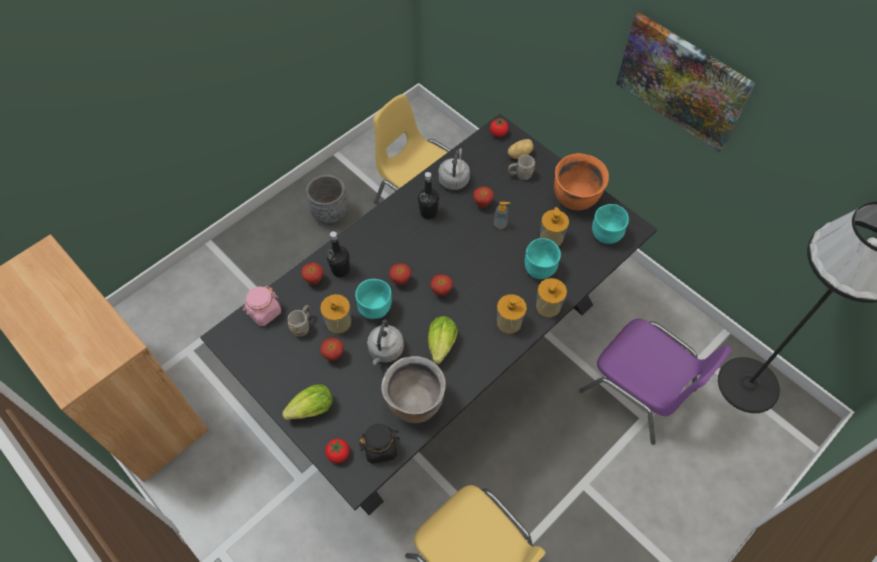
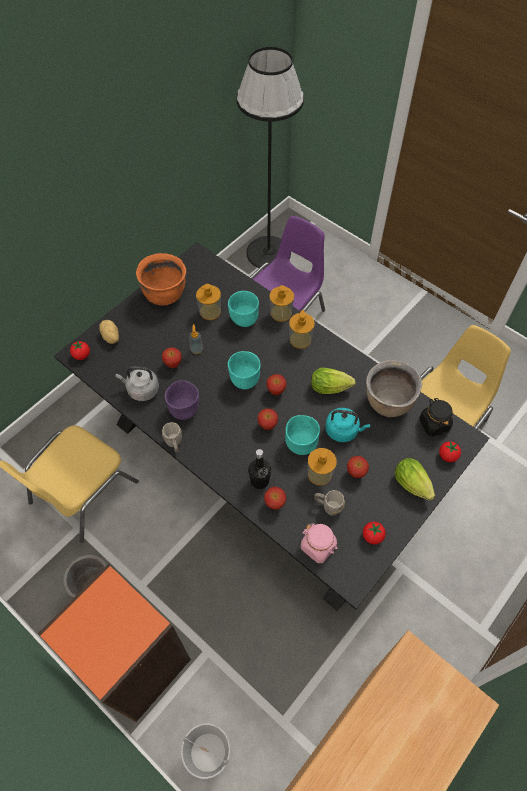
camera: 95 degrees left, 0 degrees up
(181, 292) = (207, 752): none -> white bucket
(263, 242) = (136, 663): none -> orange bookcase
(263, 361) = (372, 536): none -> tomato
(385, 351) = (343, 430): grey kettle -> turquoise kettle
(428, 213) = (185, 409): black bottle -> purple bowl
(520, 175) = (137, 336): grey mug -> grey mug (174, 444)
(606, 234) = (204, 274): turquoise bowl -> turquoise bowl (244, 380)
(682, 81) = (106, 159): picture -> none

